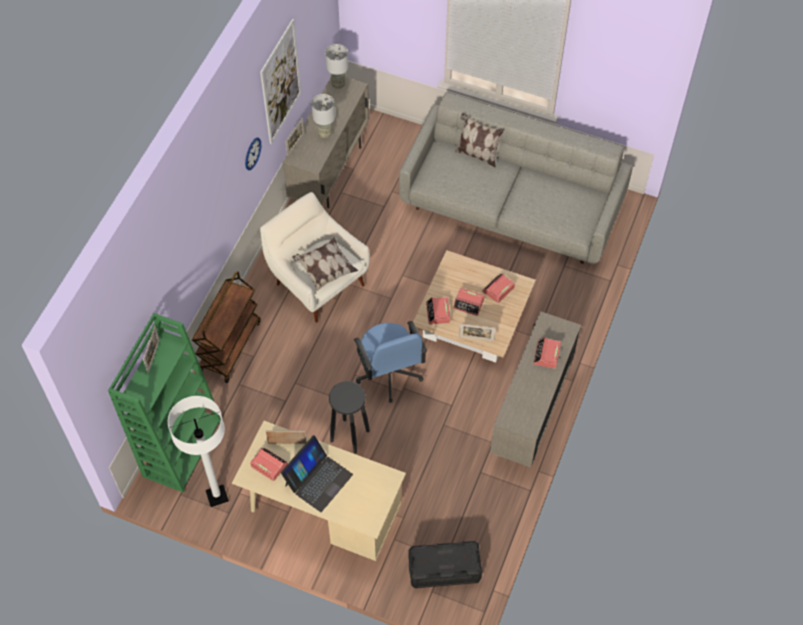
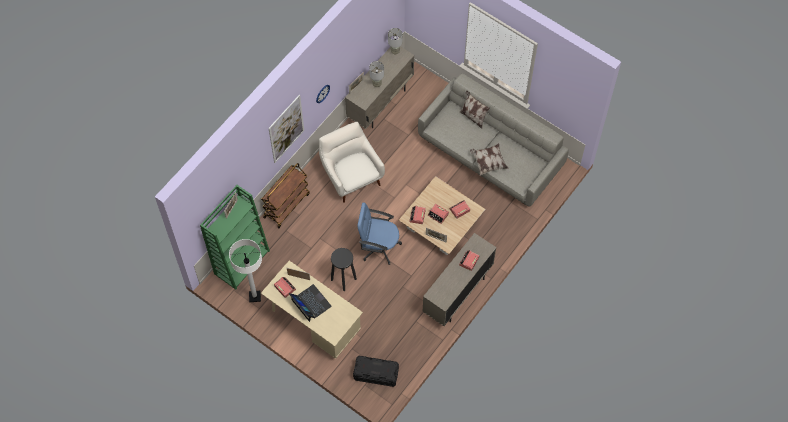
camera: 15 degrees right, 5 degrees up
(280, 82) = (350, 52): picture -> picture (286, 129)
(318, 479) = (310, 303): laptop -> laptop turned 90 degrees counterclockwise
(325, 270) = (354, 172): pillow -> pillow (488, 162)
(389, 373) = (379, 246): blue office chair -> blue office chair turned 105 degrees clockwise

